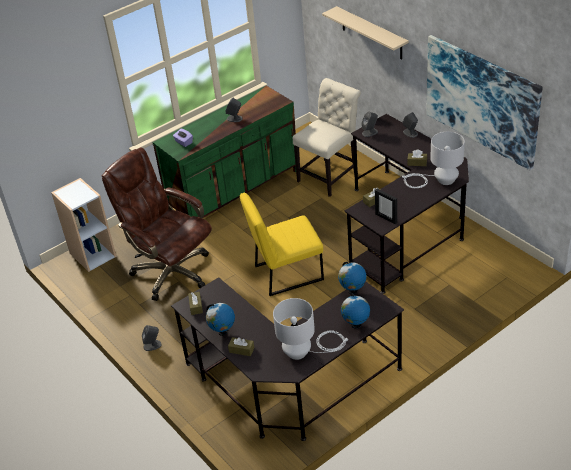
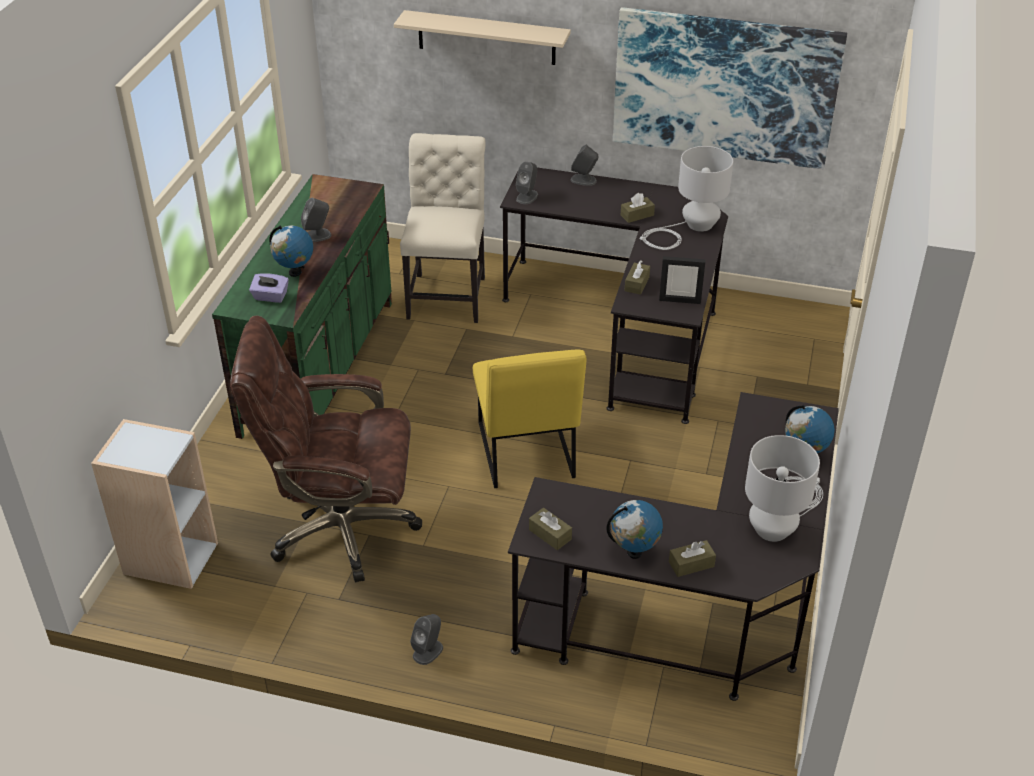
camera: 40 degrees left, 0 degrees up
(286, 273) = (525, 452): yellow chair -> yellow chair turned 45 degrees counterclockwise
(352, 291) = (748, 413): globe -> globe (295, 272)

